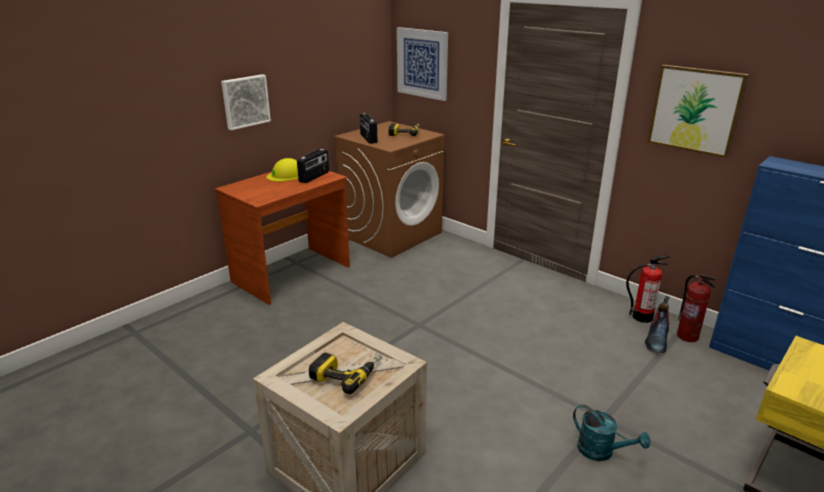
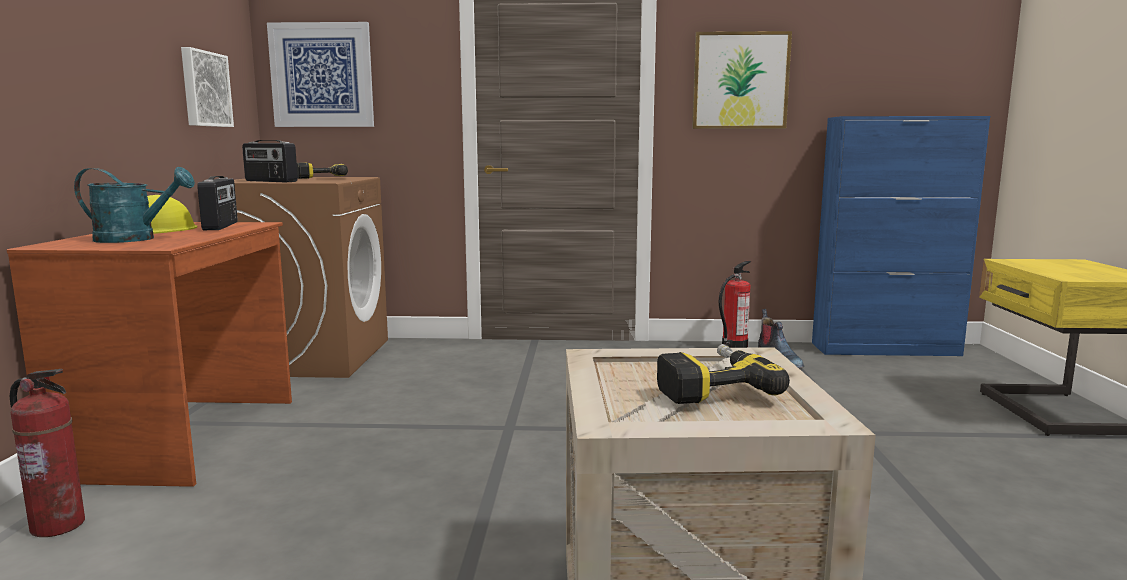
camera: 40 degrees left, 15 degrees down
(245, 101) = (56, 71): picture -> picture (204, 89)
(601, 452) = (910, 458): turquoise watering can -> turquoise watering can (135, 239)
(687, 336) = (795, 352): fire extinguisher -> fire extinguisher (59, 525)

